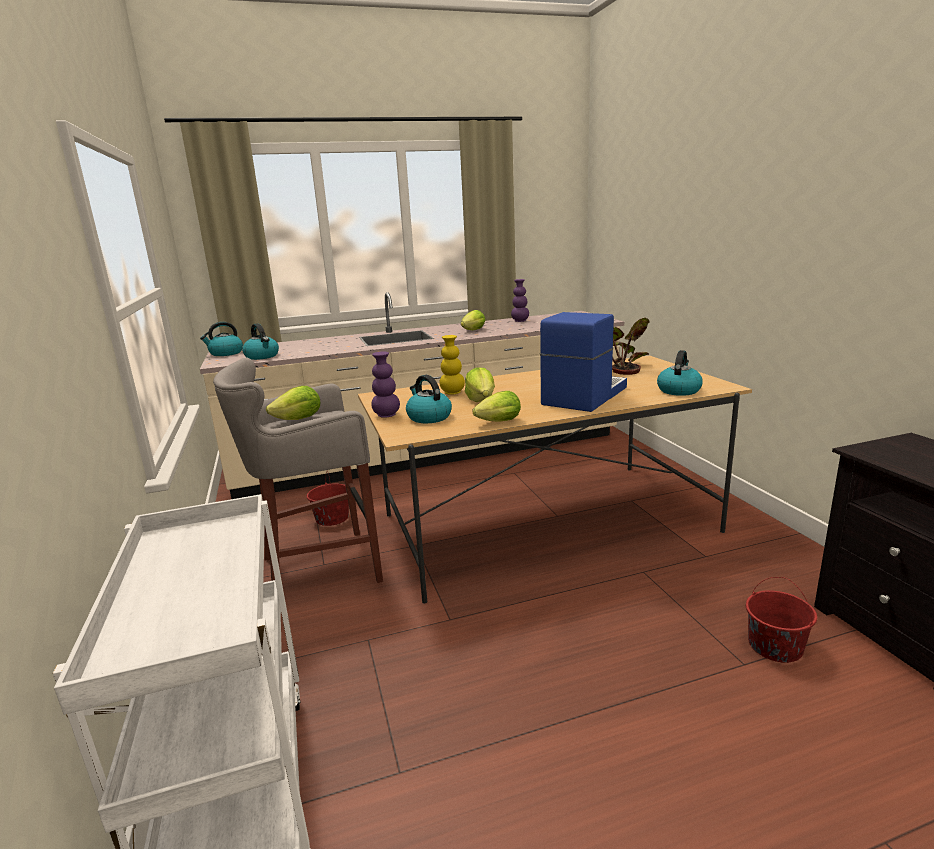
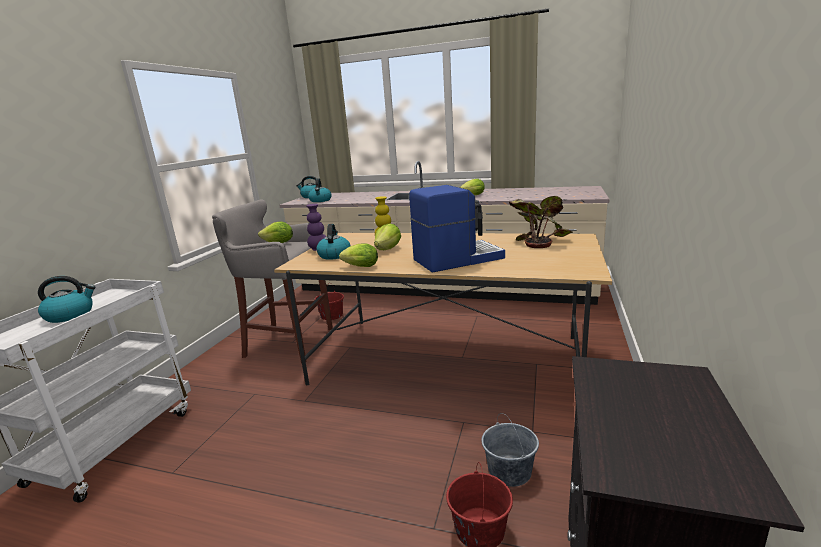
camera: 35 degrees right, 0 degrees up
(520, 321) = (525, 191): purple vase -> none
(678, 390) = (540, 269): kettle -> kettle (71, 315)
(733, 593) = (509, 471): none -> grey bucket

